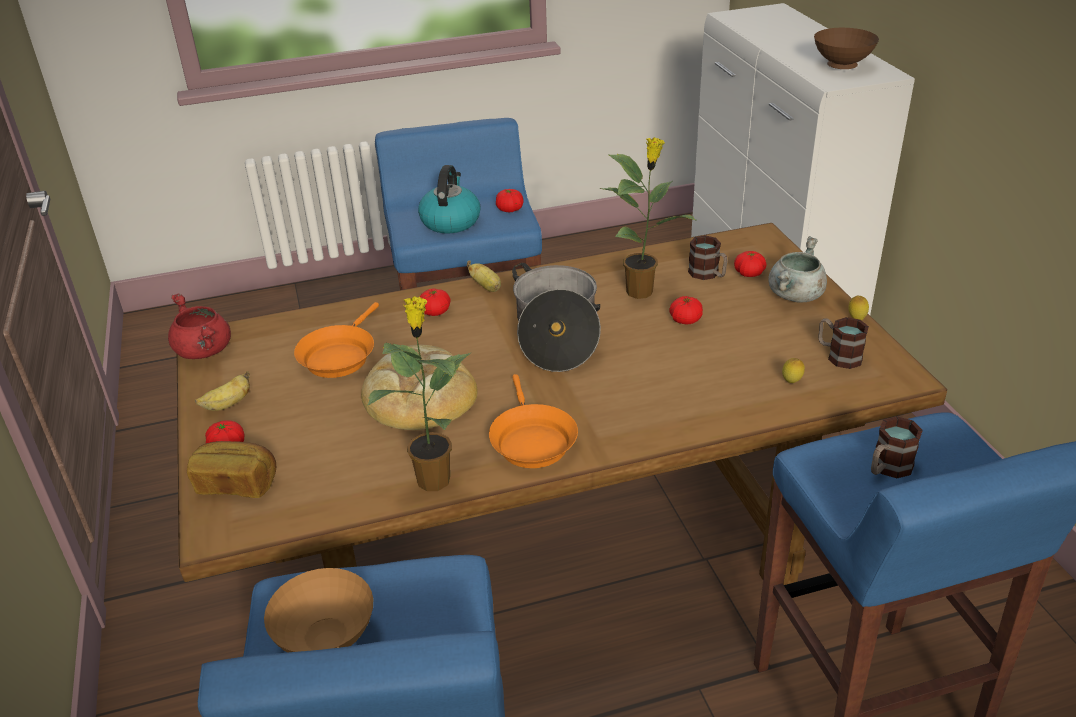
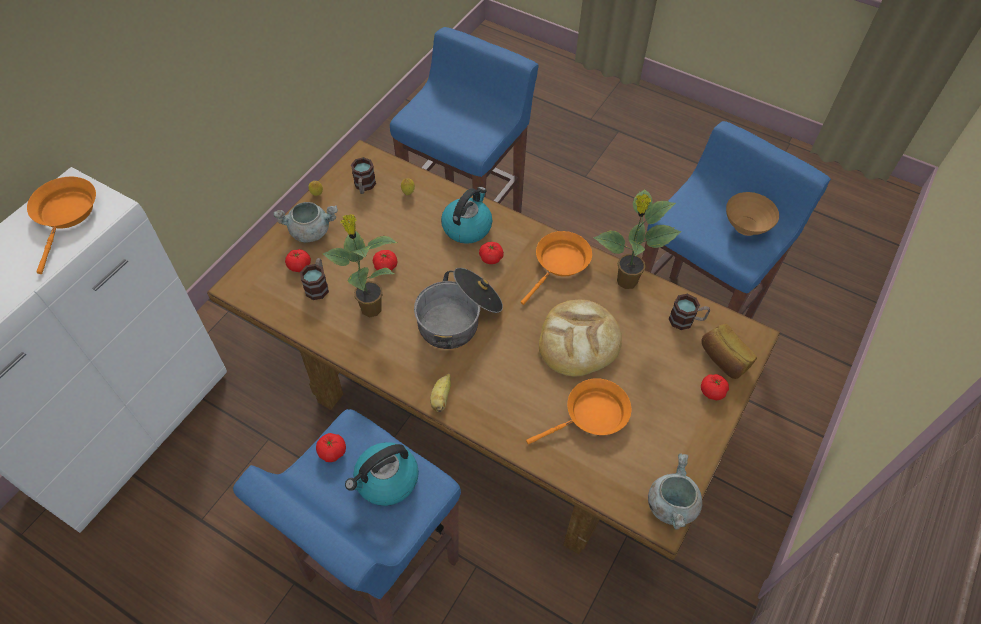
camera: 135 degrees left, 20 degrees up
(205, 351) = (670, 504): red cooking pot -> grey cooking pot
(228, 404) = (689, 430): banana -> none
(435, 312) = (497, 404): tomato -> tomato (491, 258)
(679, 400) = (467, 227): none -> kettle
(842, 67) = (66, 215): brown bowl -> orange frying pan
(887, 468) = (459, 123): mug -> mug (686, 320)

